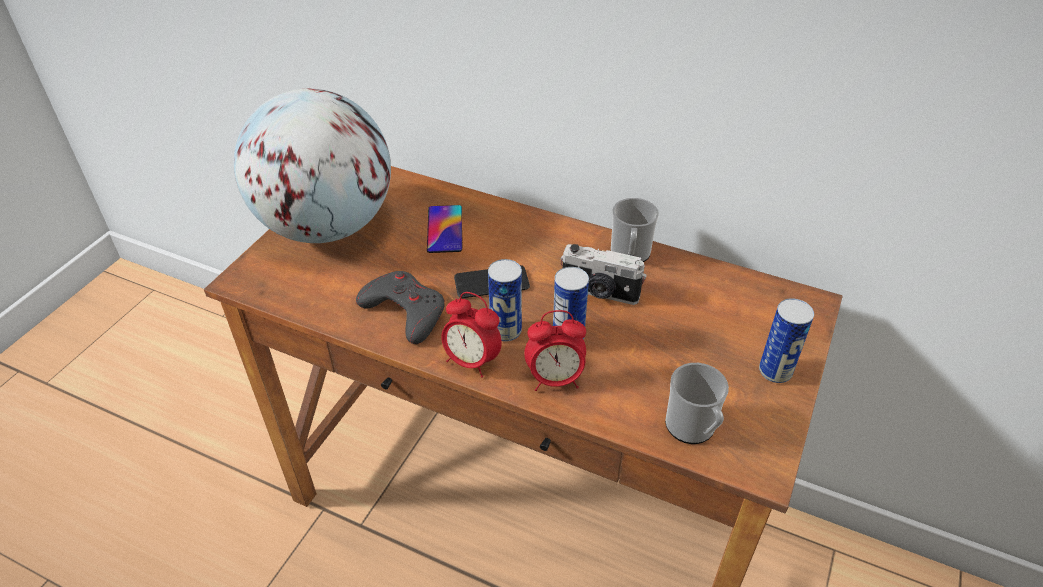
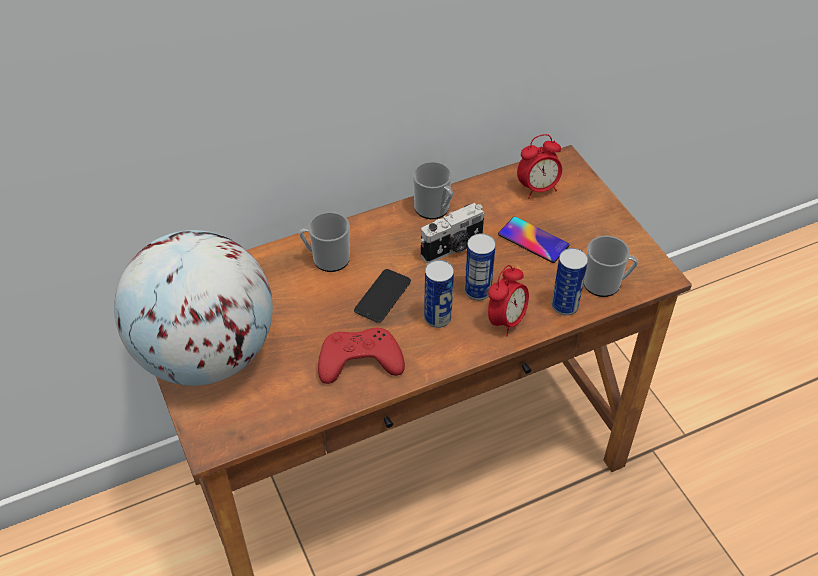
camera: 50 degrees left, 5 degrees up
(405, 311) = (359, 361): grey game controller -> red game controller
(445, 229) = (294, 287): phone -> phone (533, 240)
(471, 361) = (447, 353): alarm clock -> alarm clock (538, 188)
(495, 228) = (326, 259): none -> mug
(775, 371) = (599, 217): can -> can (564, 306)

